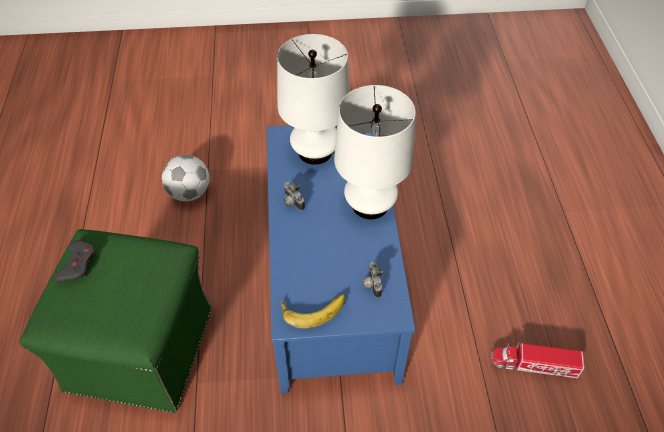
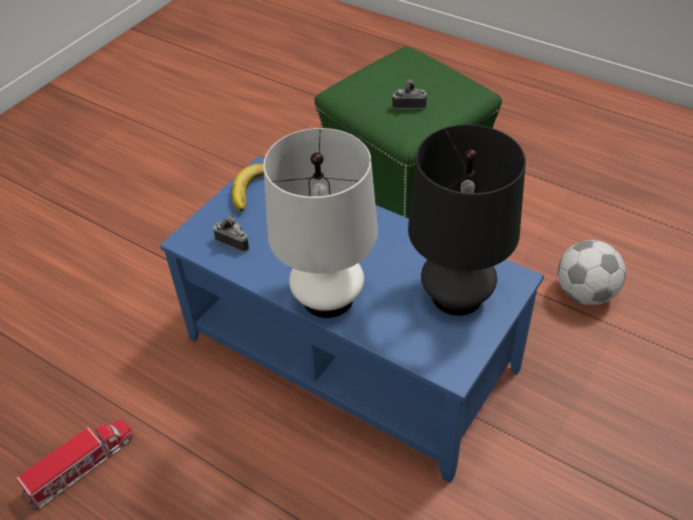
camera: 130 degrees right, 5 degrees down
(77, 264) = (449, 78): grey game controller -> none
(291, 203) = (394, 236): camera -> camera (409, 105)
(315, 152) = (456, 296): white table lamp -> black table lamp

